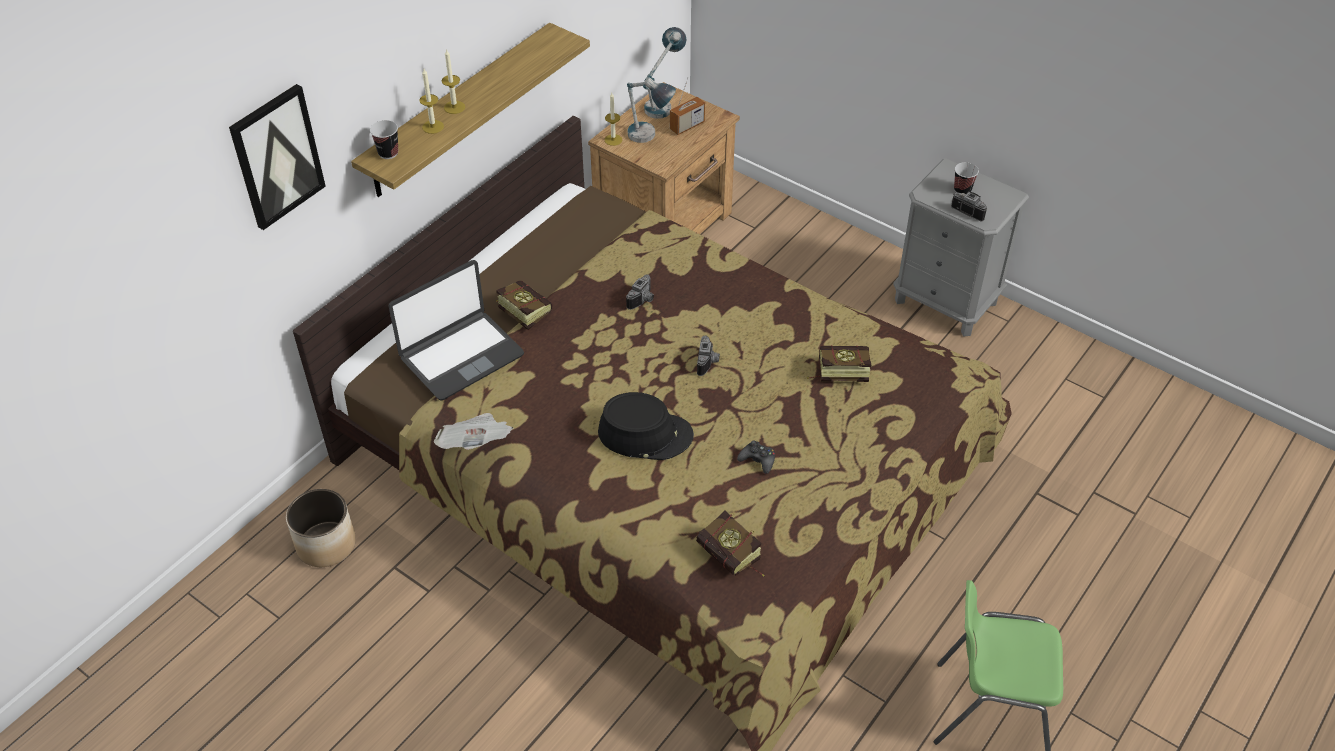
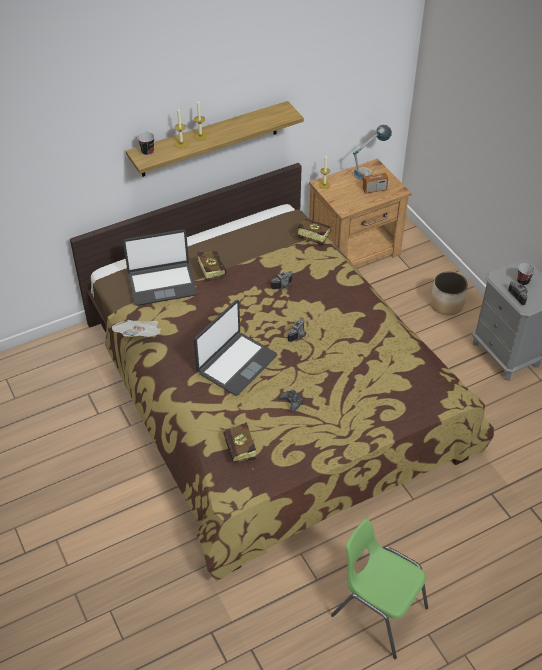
camera: 25 degrees right, 0 degrees up
(277, 156) = (73, 135): picture -> none
(326, 544) = (60, 368): planter -> planter (446, 304)
(645, 434) = (236, 364): black hat -> laptop
(649, 140) = (346, 191): table lamp -> none
(837, 372) = (372, 368): book -> book (310, 236)

